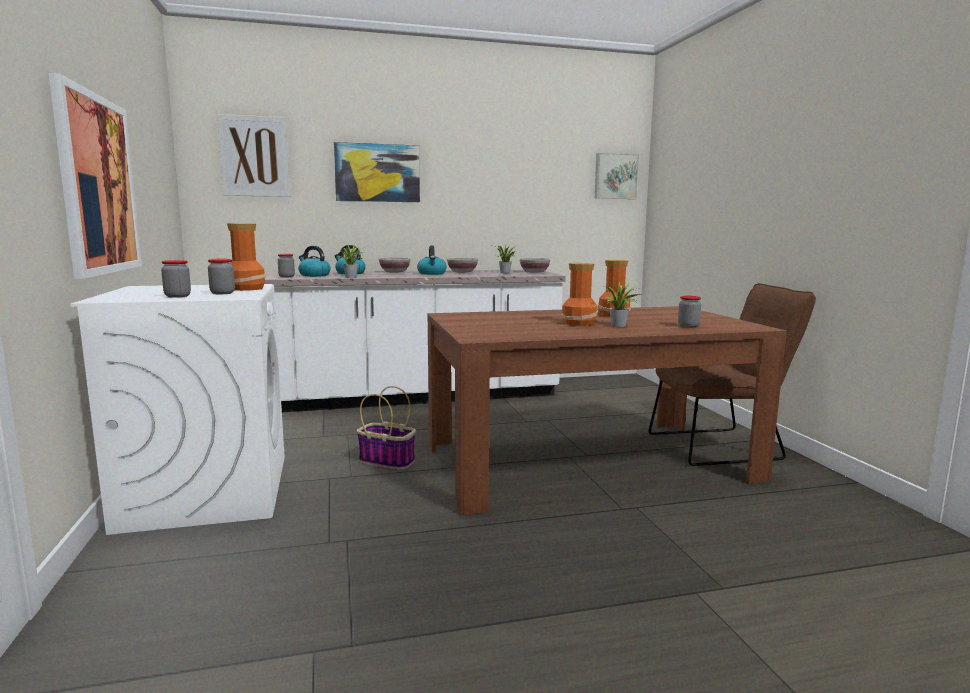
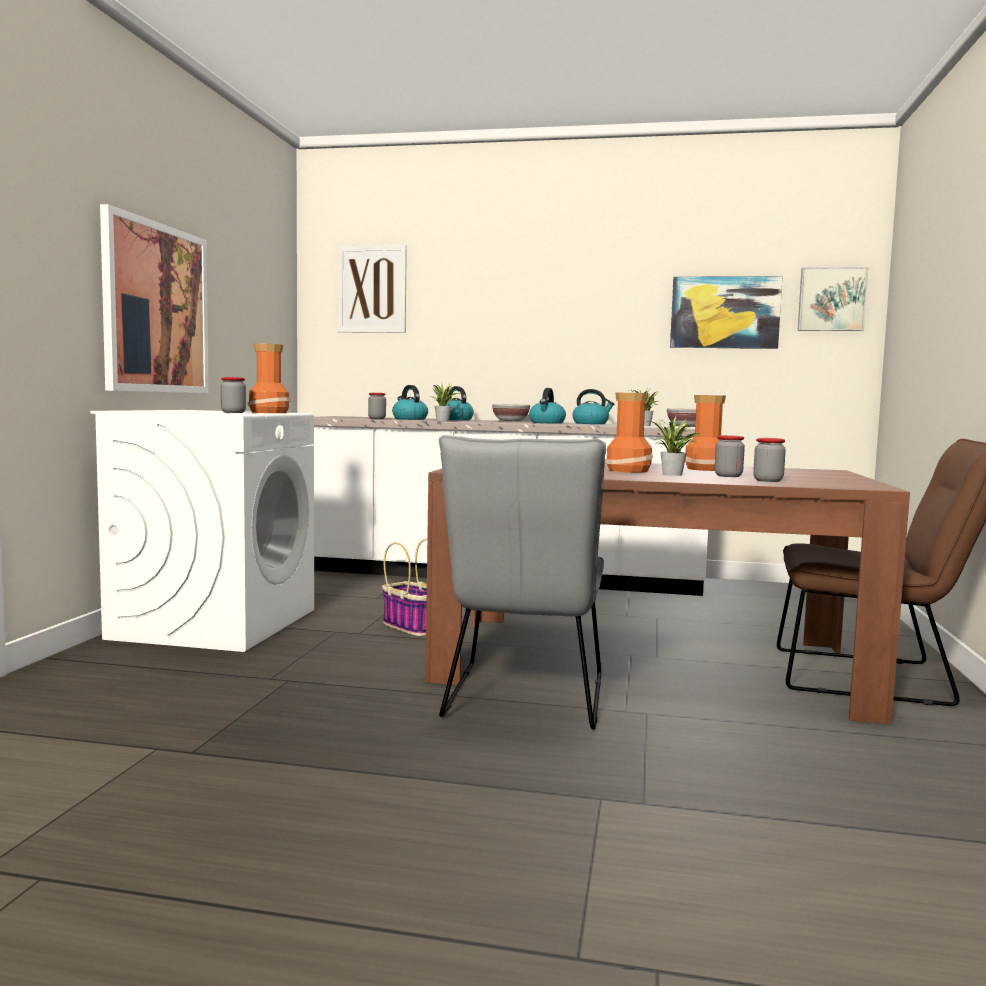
camera: 25 degrees right, 5 degrees down
(177, 296) = (187, 412): jar -> jar (728, 476)
(377, 173) = (503, 303): picture -> picture (724, 312)
(462, 272) = (591, 423): bowl -> kettle
(548, 516) = (523, 700): none -> grey chair

